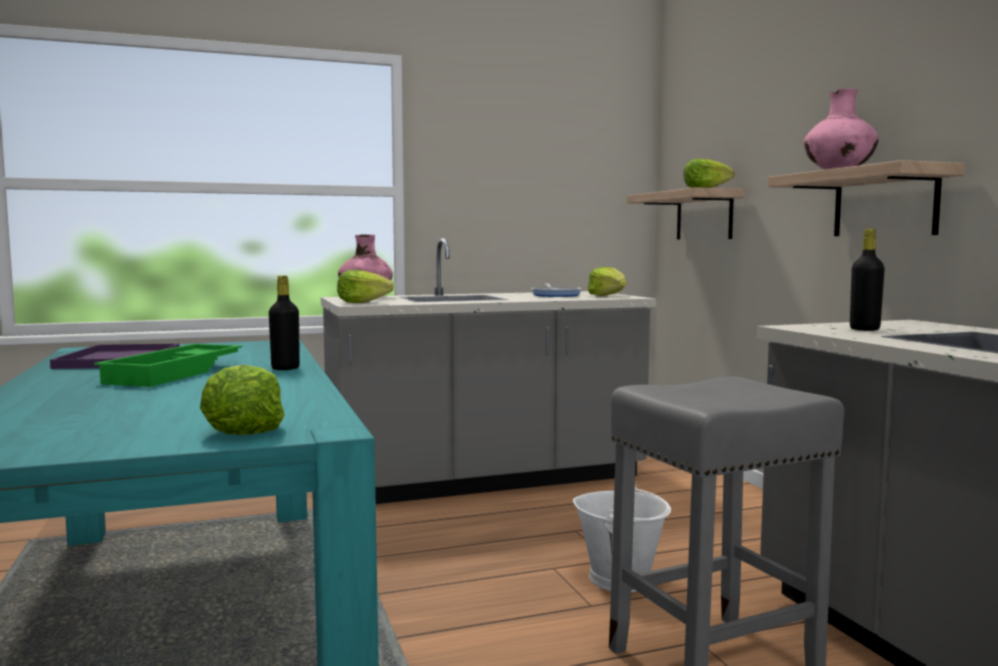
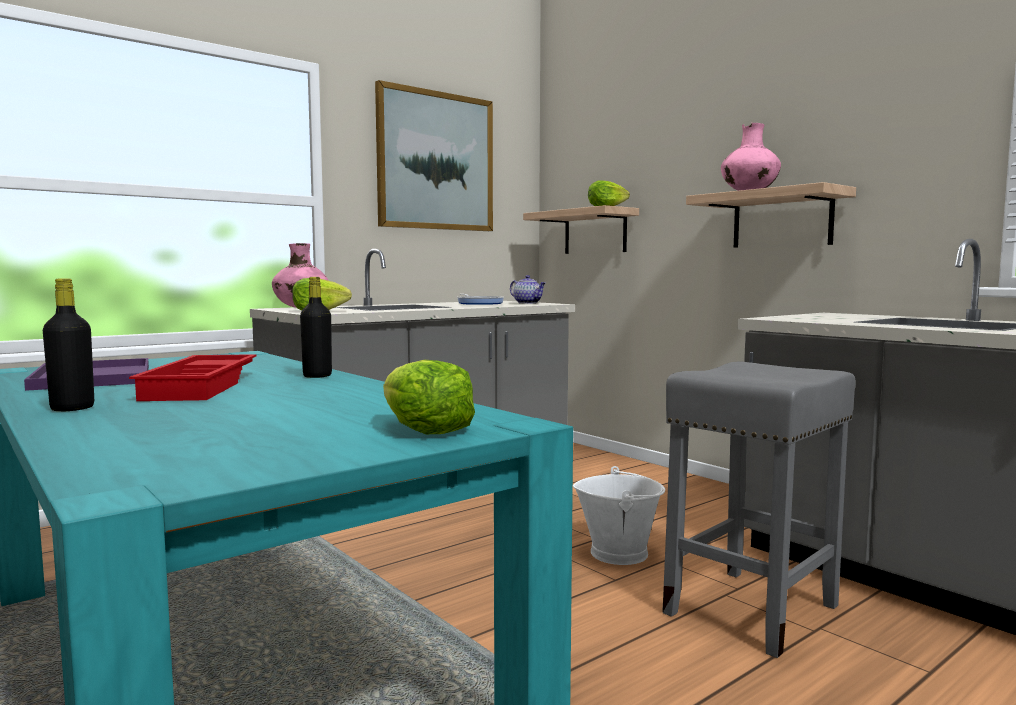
camera: 20 degrees left, 0 degrees up
(175, 373) = (203, 386): green tray -> red tray
(529, 144) = (436, 161): none -> picture
(608, 296) = (528, 303): lettuce -> teapot
(864, 329) = (824, 318): black bottle -> black bottle (72, 408)

